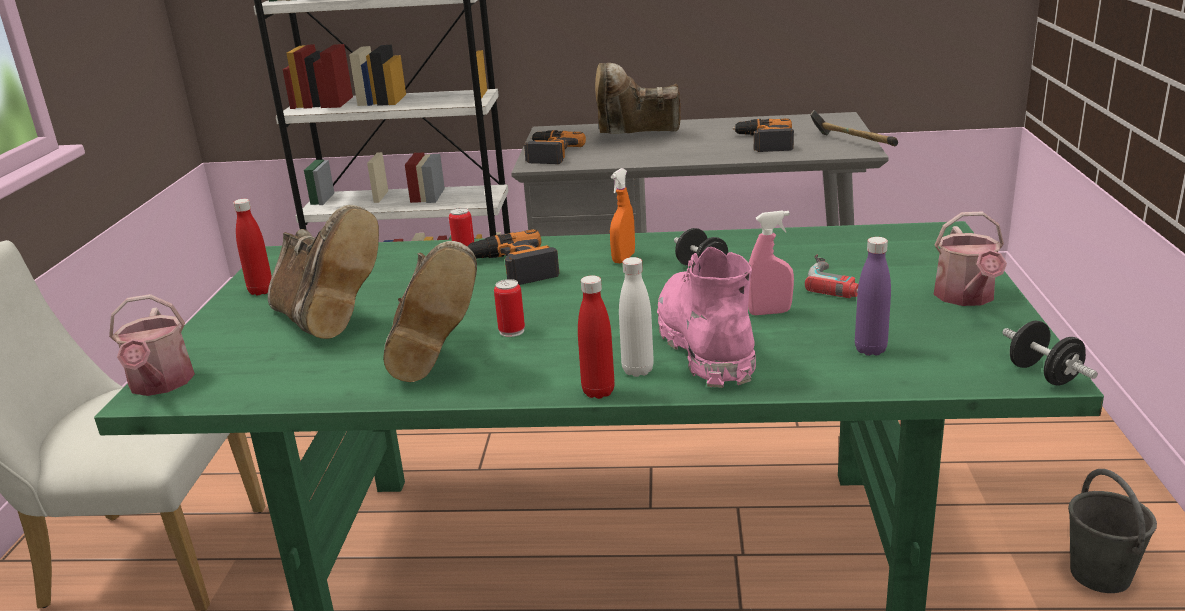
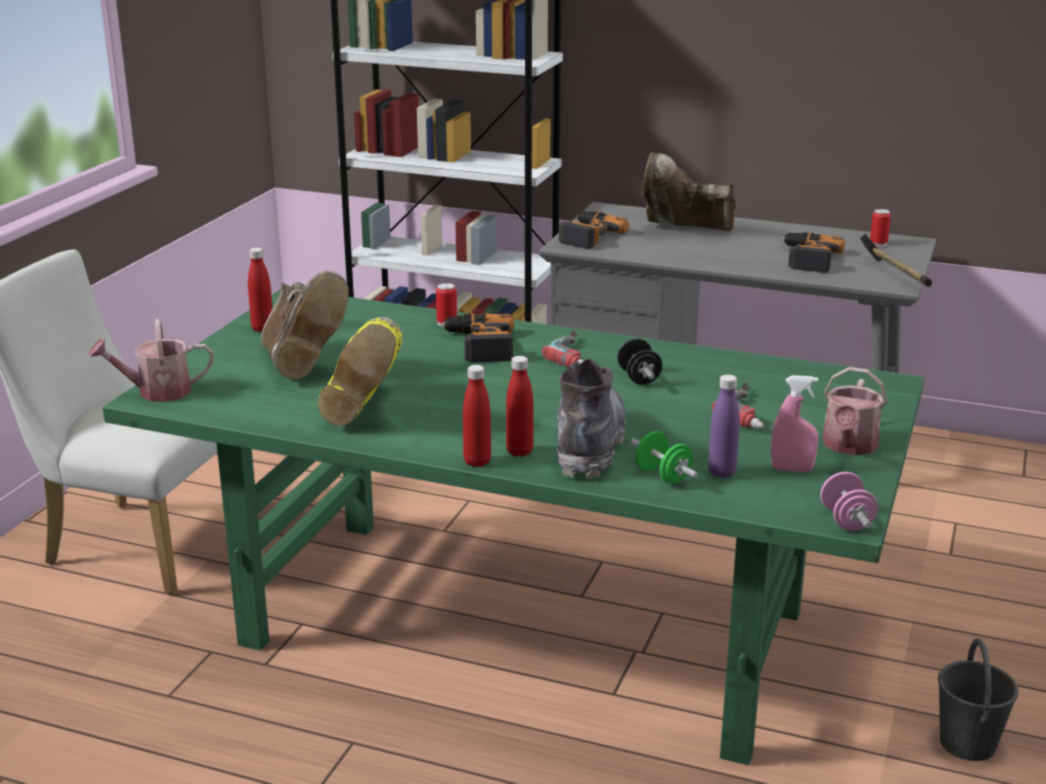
camera: 15 degrees right, 0 degrees up
(160, 385) = (156, 392): watering can -> watering can turned 75 degrees clockwise
(432, 359) = (366, 411): brown boot -> yellow boot
(511, 331) = (442, 401): can -> can (878, 244)
(623, 258) = (578, 355): orange spray bottle -> power drill
(637, 370) = (519, 451): white bottle -> red bottle
(706, 347) = (588, 444): pink boot -> grey boot
(769, 312) = (665, 426): pink spray bottle -> pink spray bottle (792, 469)
(813, 366) = (663, 476): none -> green dumbbell
(1043, 375) = (846, 520): black dumbbell -> pink dumbbell

